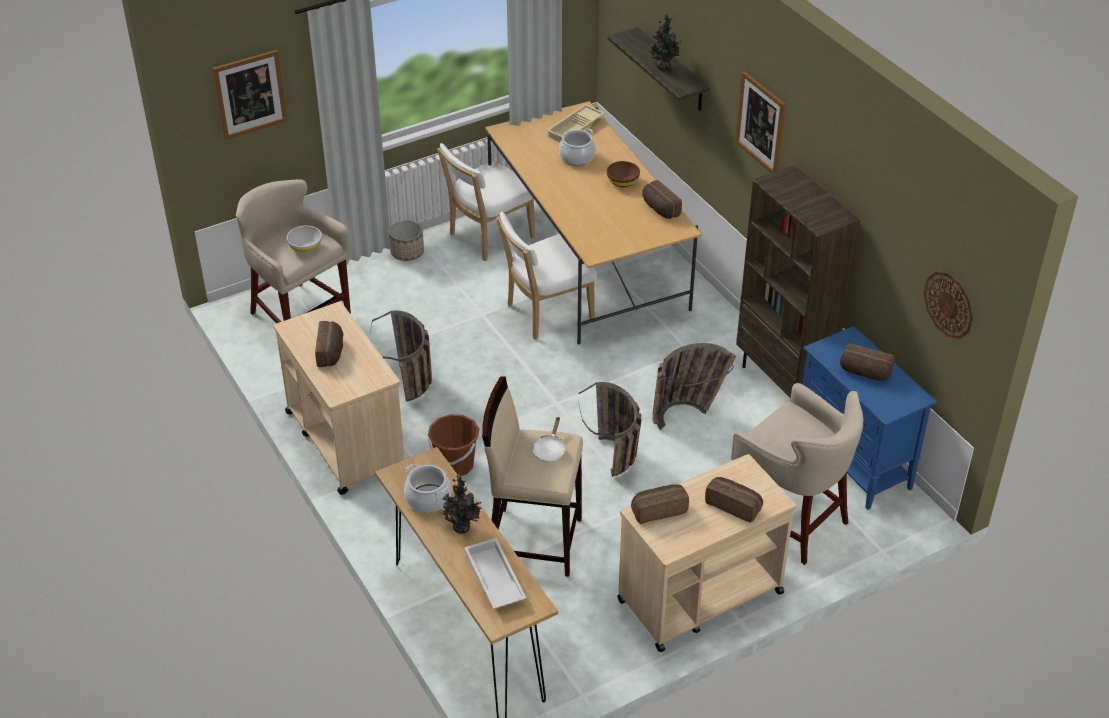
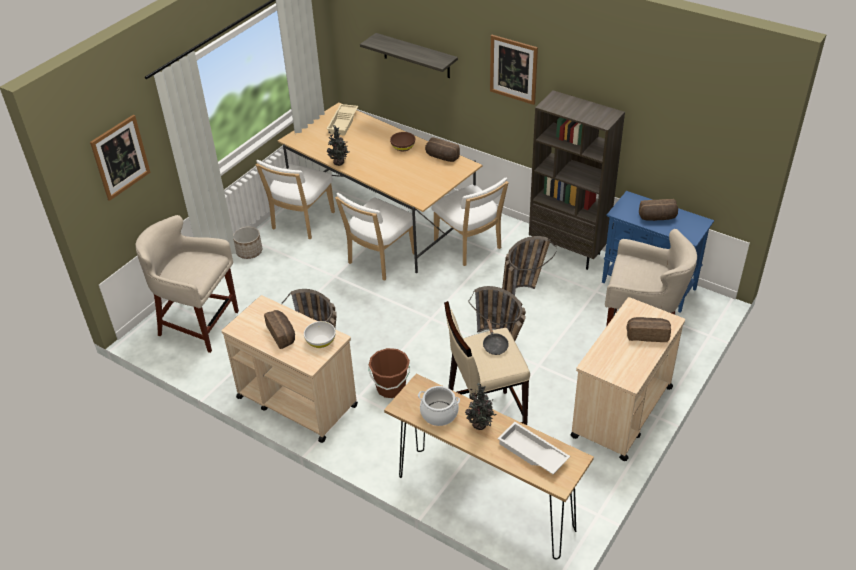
camera: 25 degrees left, 0 degrees up
(305, 247) = (201, 266): white bowl -> white bowl (321, 341)
(549, 450) = (494, 345): white frying pan -> black frying pan
(577, 157) = (358, 141): cooking pot -> none
(658, 509) = (601, 357): bread -> none
(664, 68) = (416, 53): potted plant -> potted plant (339, 163)
(664, 334) = (469, 246): none -> white chair
(949, 304) = (718, 147): wall clock -> none

